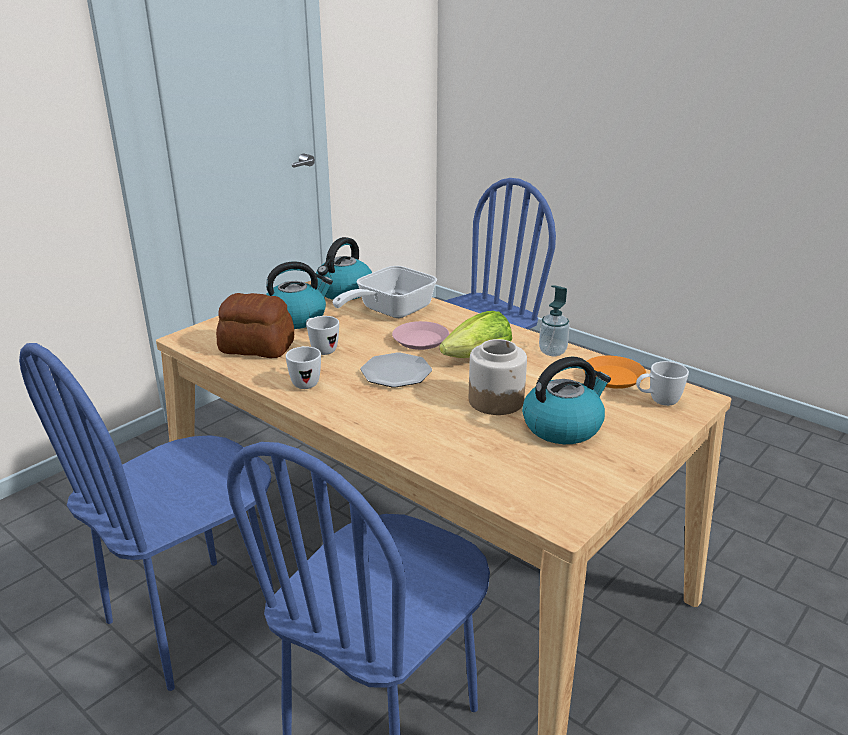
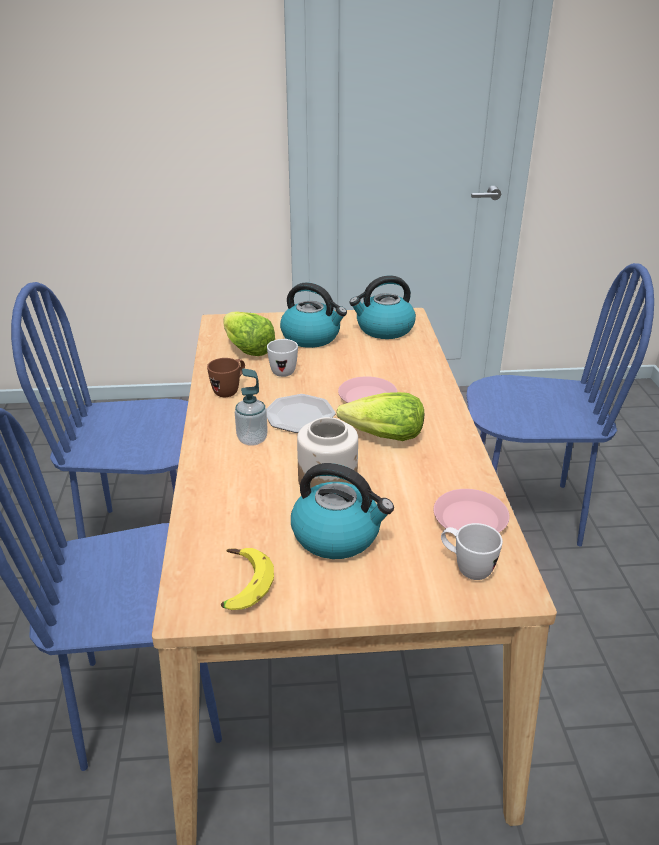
camera: 45 degrees right, 5 degrees up
(257, 347) = (247, 349): bread -> lettuce
(305, 382) = (230, 391): white mug -> brown mug
(389, 311) = (389, 361): frying pan -> none
(552, 351) = (459, 465): soap dispenser -> soap dispenser (252, 439)
(564, 488) = (240, 585): none -> banana
(613, 377) = (470, 519): orange plate -> pink plate

